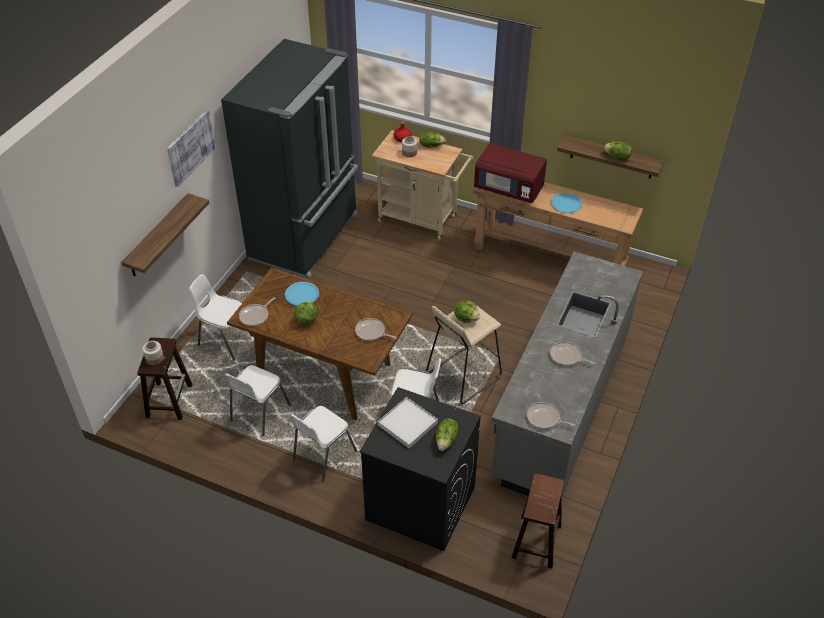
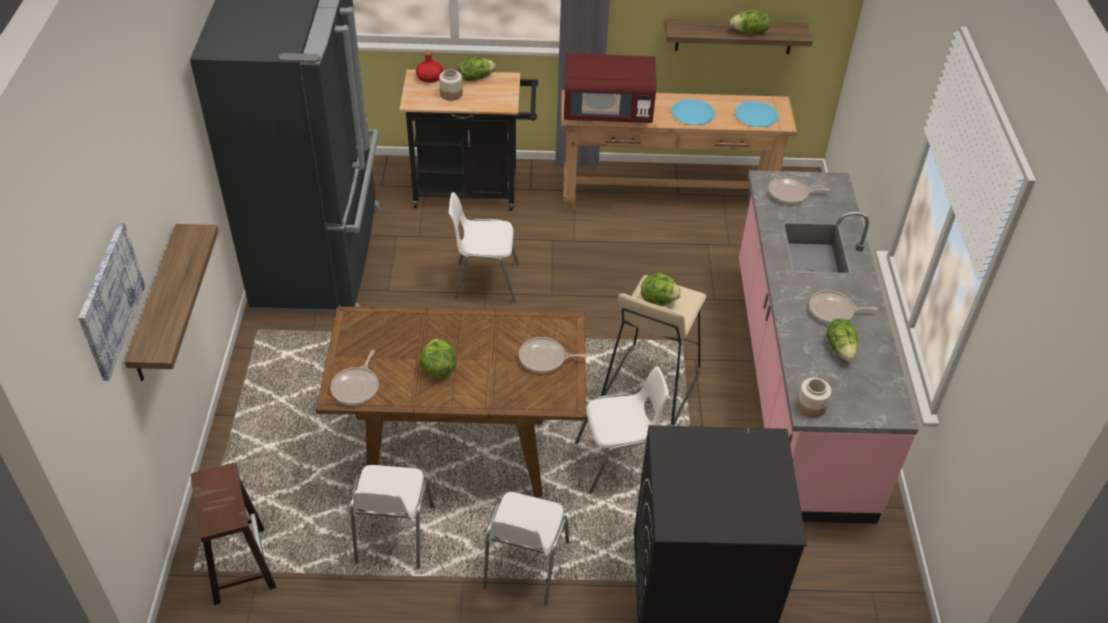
camera: 25 degrees left, 0 degrees up
(154, 358) = (218, 505): jar -> jar (811, 406)
(190, 147) = (167, 146): picture -> picture (110, 300)
(225, 339) = (279, 440): white chair -> white chair (484, 281)
(302, 294) = (408, 333): blue plate -> blue plate (756, 115)
(408, 424) = (698, 475): white tray -> none
(422, 220) = (473, 190): beige cart -> black cart
(446, 440) = (766, 480): lettuce -> lettuce (840, 348)
(536, 542) = (881, 582): brown stool -> none
(544, 419) = (862, 405): frying pan -> frying pan (790, 193)
(561, 404) = (797, 383): grey counter -> pink counter

